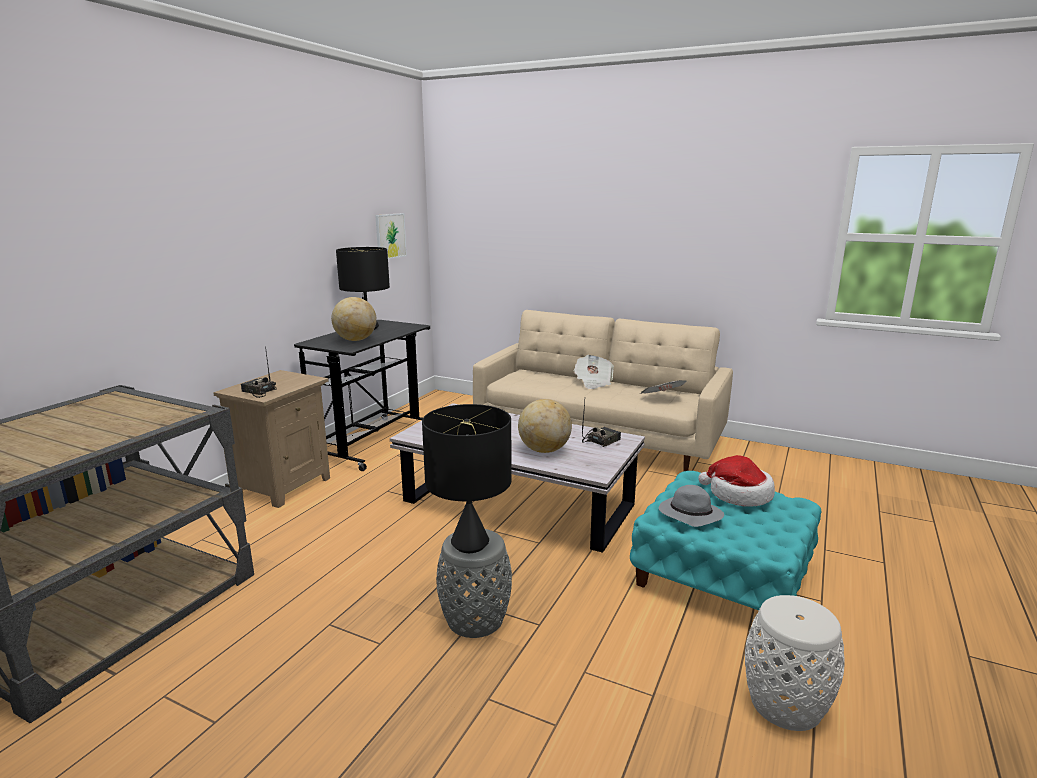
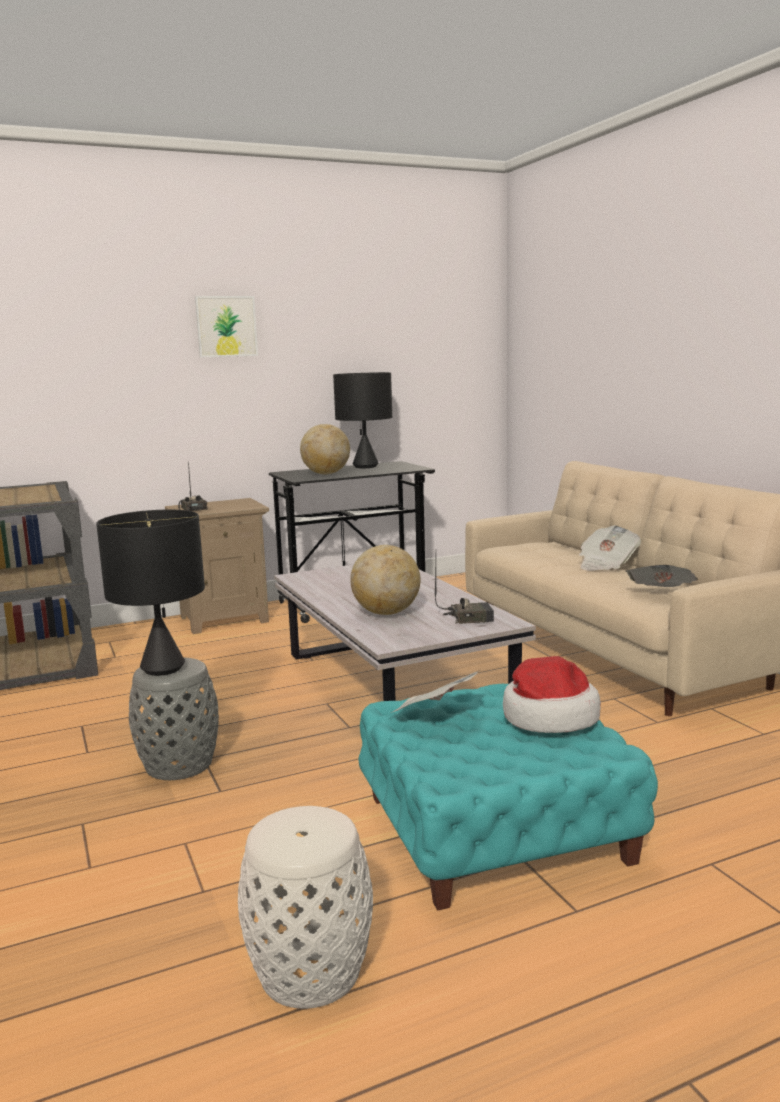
camera: 40 degrees right, 5 degrees down
(390, 236) = (435, 363): picture -> picture (226, 326)
(689, 515) = (434, 716): grey hat -> newspaper

